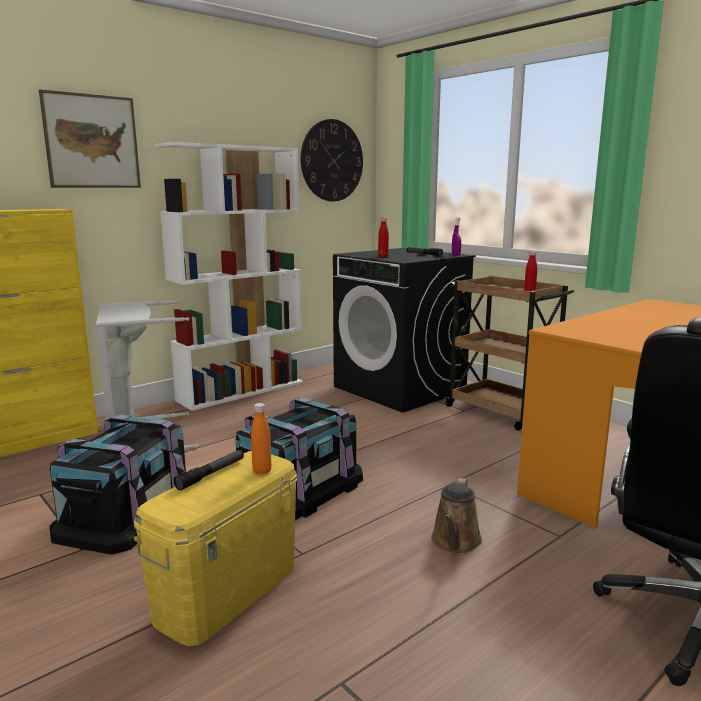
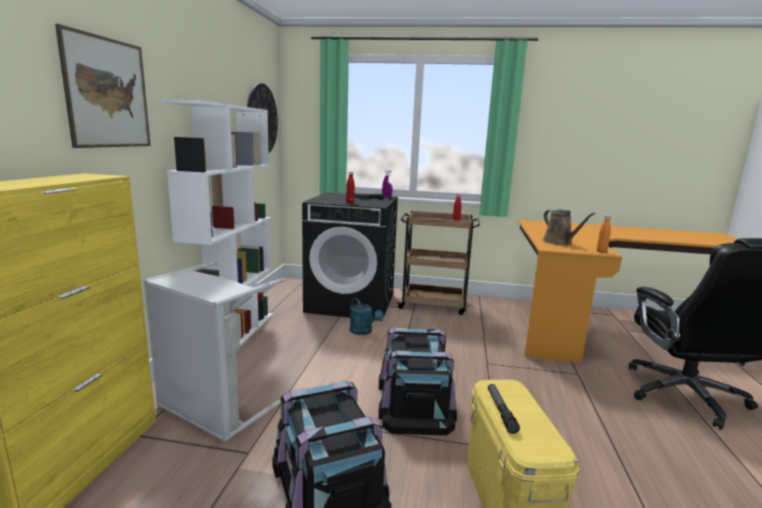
camera: 40 degrees left, 0 degrees up
(262, 471) = (520, 394): orange bottle -> orange bottle (601, 251)
(363, 417) = (363, 331): none -> turquoise watering can
(455, 542) = (548, 399): brown watering can -> brown watering can (559, 242)

